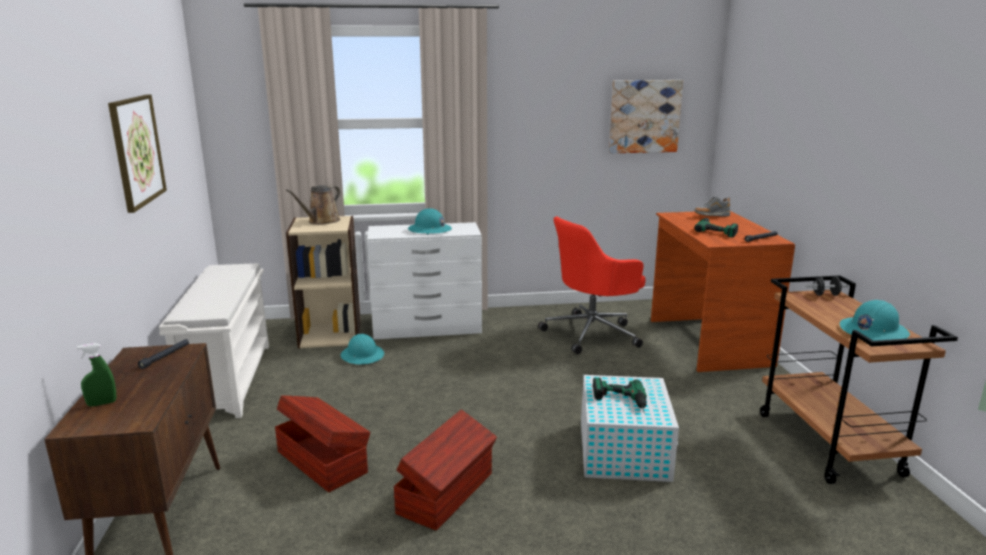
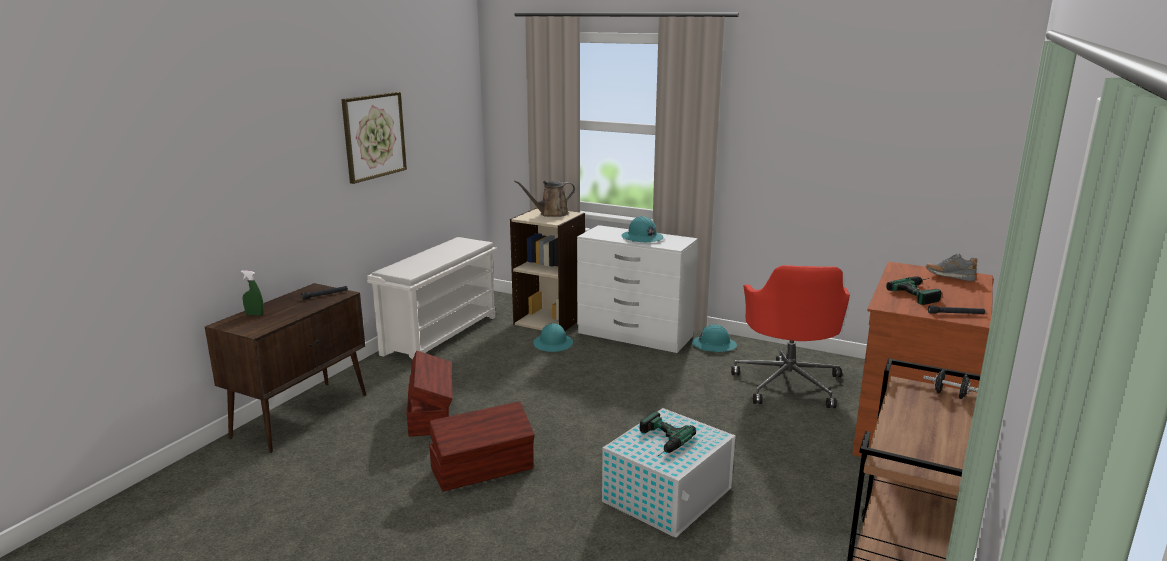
camera: 35 degrees right, 0 degrees up
(592, 333) = (788, 383): red office chair -> red office chair turned 90 degrees counterclockwise
(644, 116) = (913, 144): picture -> none
(873, 331) = (923, 445): turquoise hard hat -> turquoise hard hat (713, 345)

